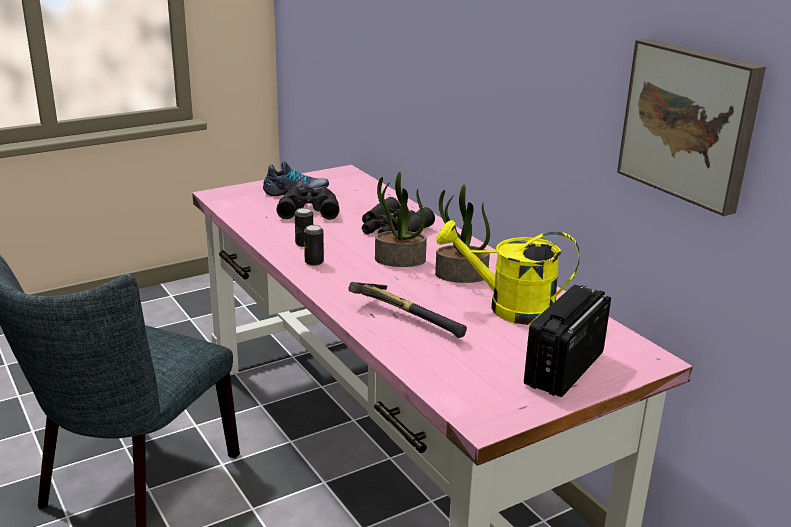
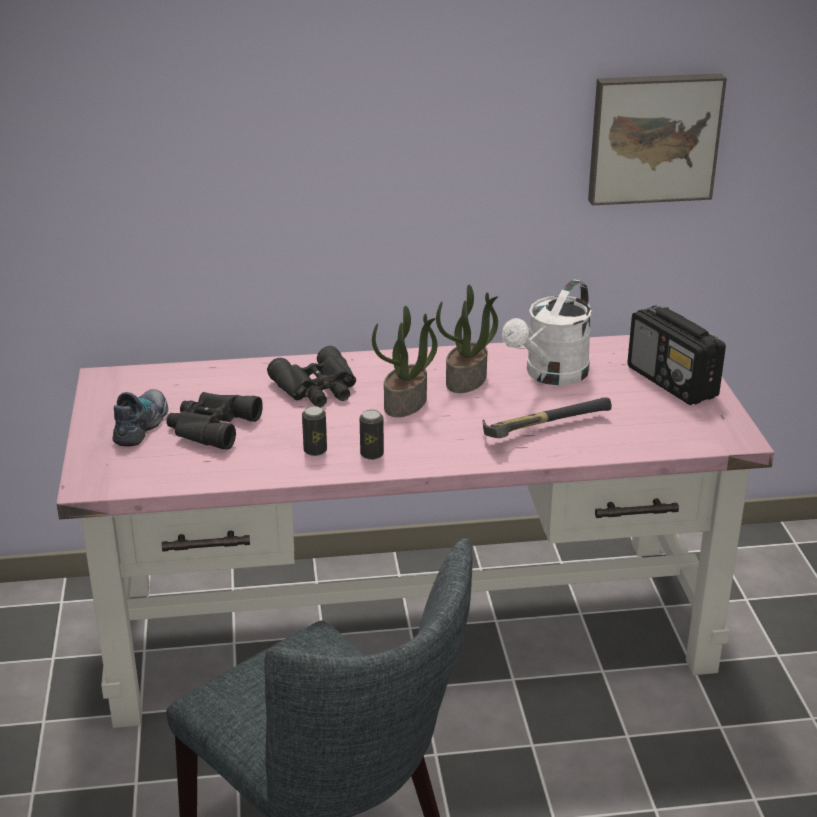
camera: 65 degrees left, 5 degrees up
(509, 308) = (551, 375): yellow watering can -> white watering can

